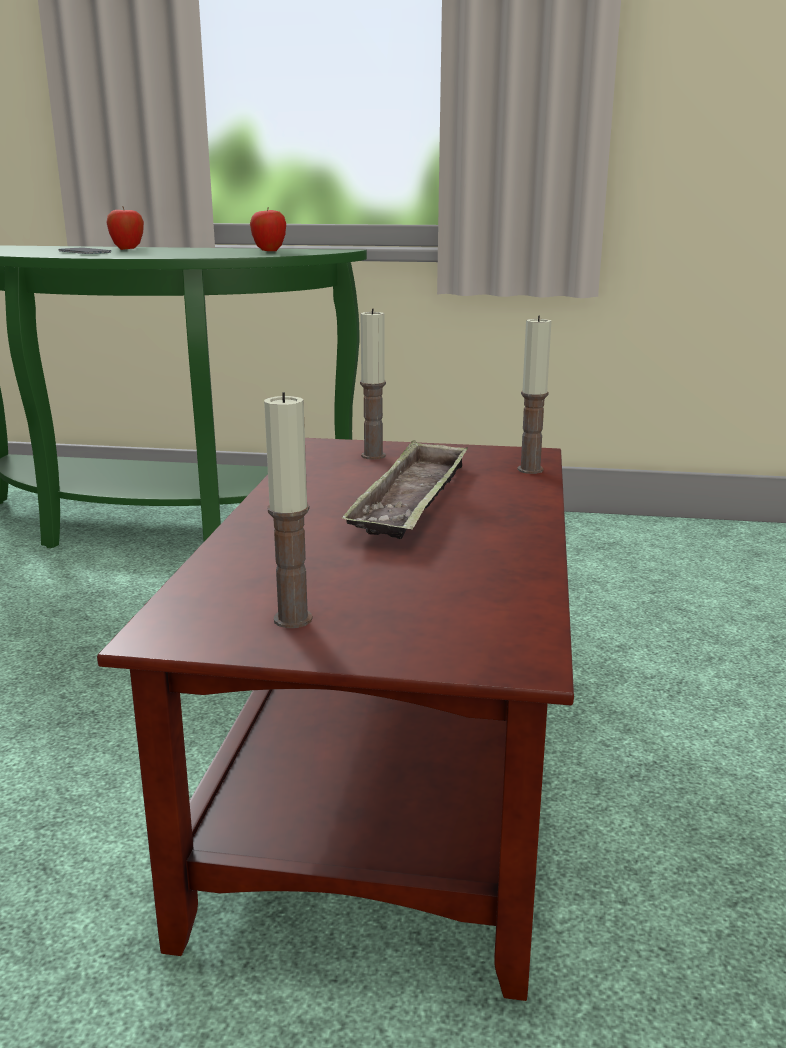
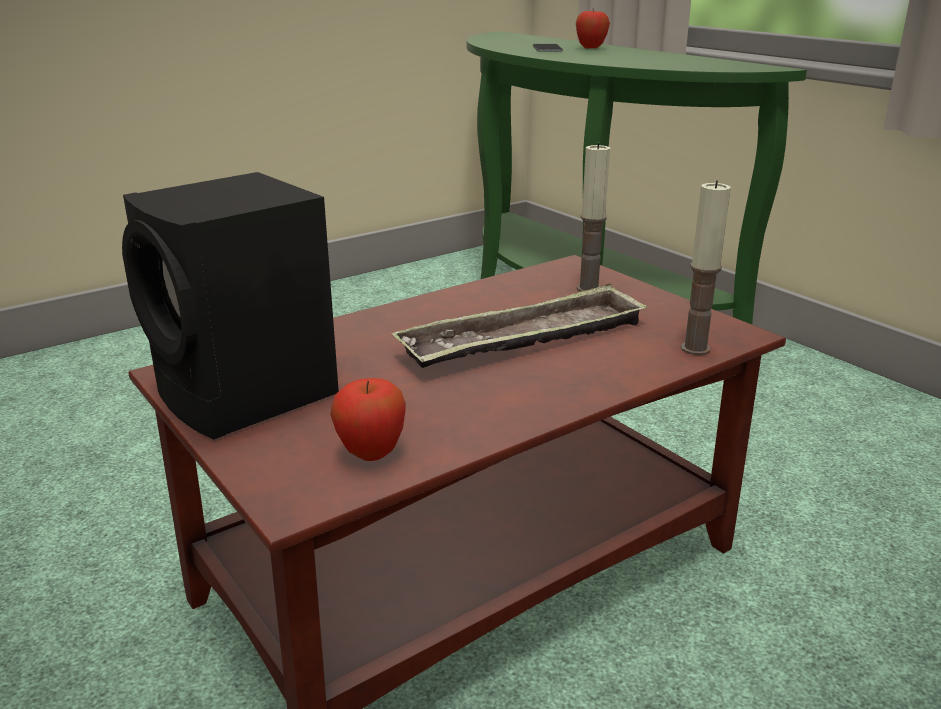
camera: 45 degrees right, 5 degrees up
(269, 251) = (696, 62): apple -> apple (371, 454)
(292, 619) = (248, 397): candle -> black speaker

